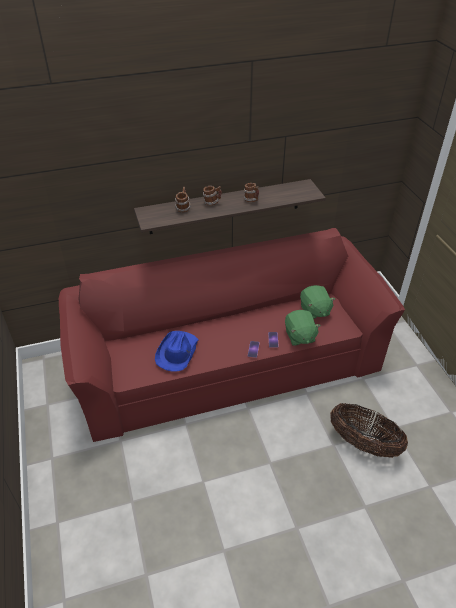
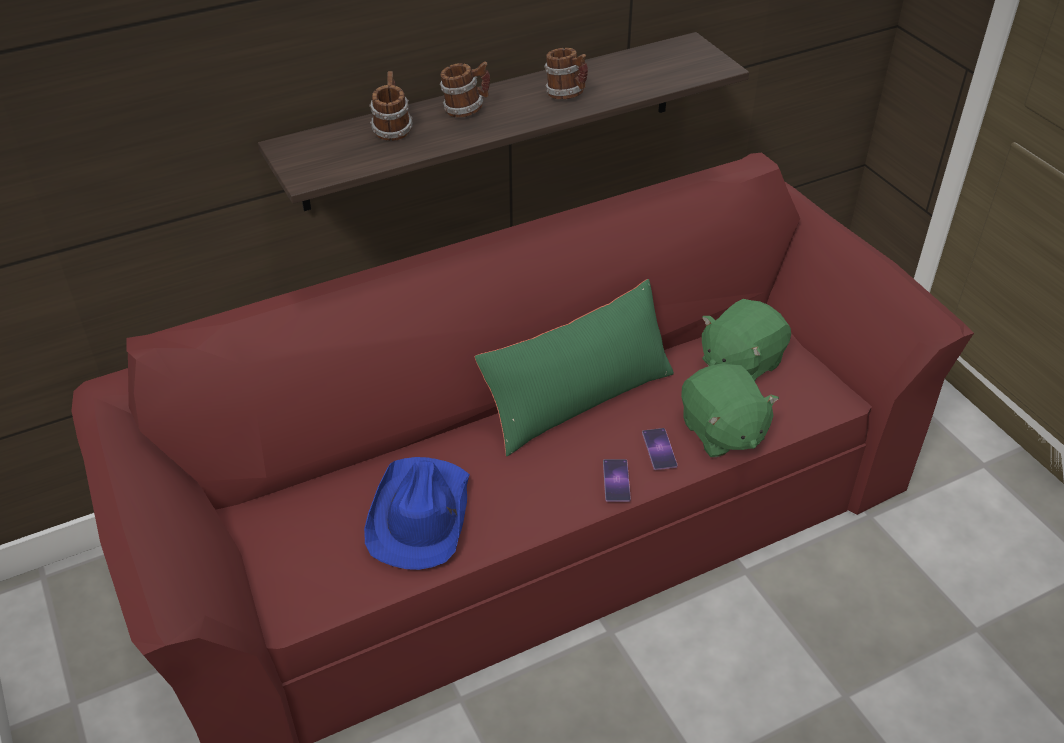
camera: 10 degrees left, 0 degrees up
(247, 317) = (578, 399): none -> green pillow
(314, 311) = (740, 363): green plush toy -> green plush toy turned 75 degrees clockwise
(363, 443) = (916, 680): basket -> none

